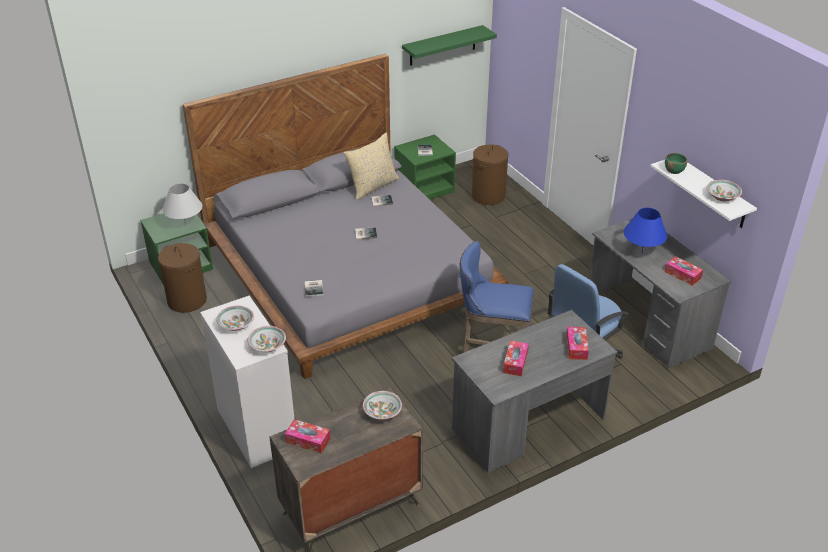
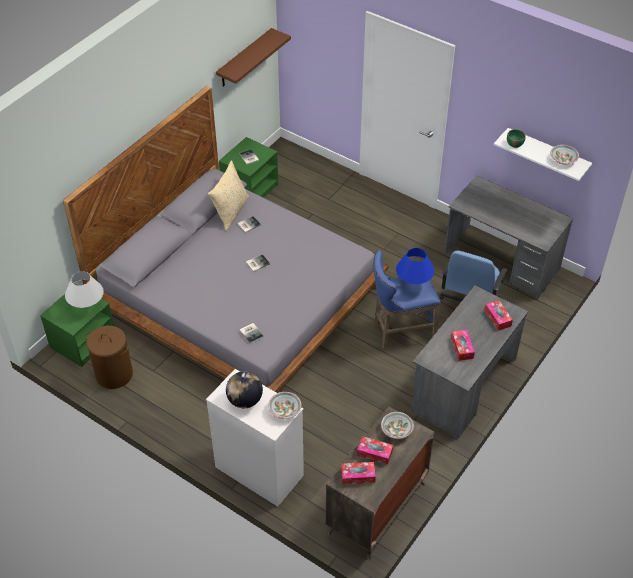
camera: 25 degrees left, 10 degrees up
(235, 325) = (245, 400): bowl -> globe
(442, 45) = (244, 58): green shelf -> brown shelf
(488, 196) = (309, 179): brown laundry basket -> none
(641, 253) = (496, 213): blue table lamp -> blue table lamp (413, 284)
(682, 275) = (536, 224): tissue box -> tissue box (374, 453)

